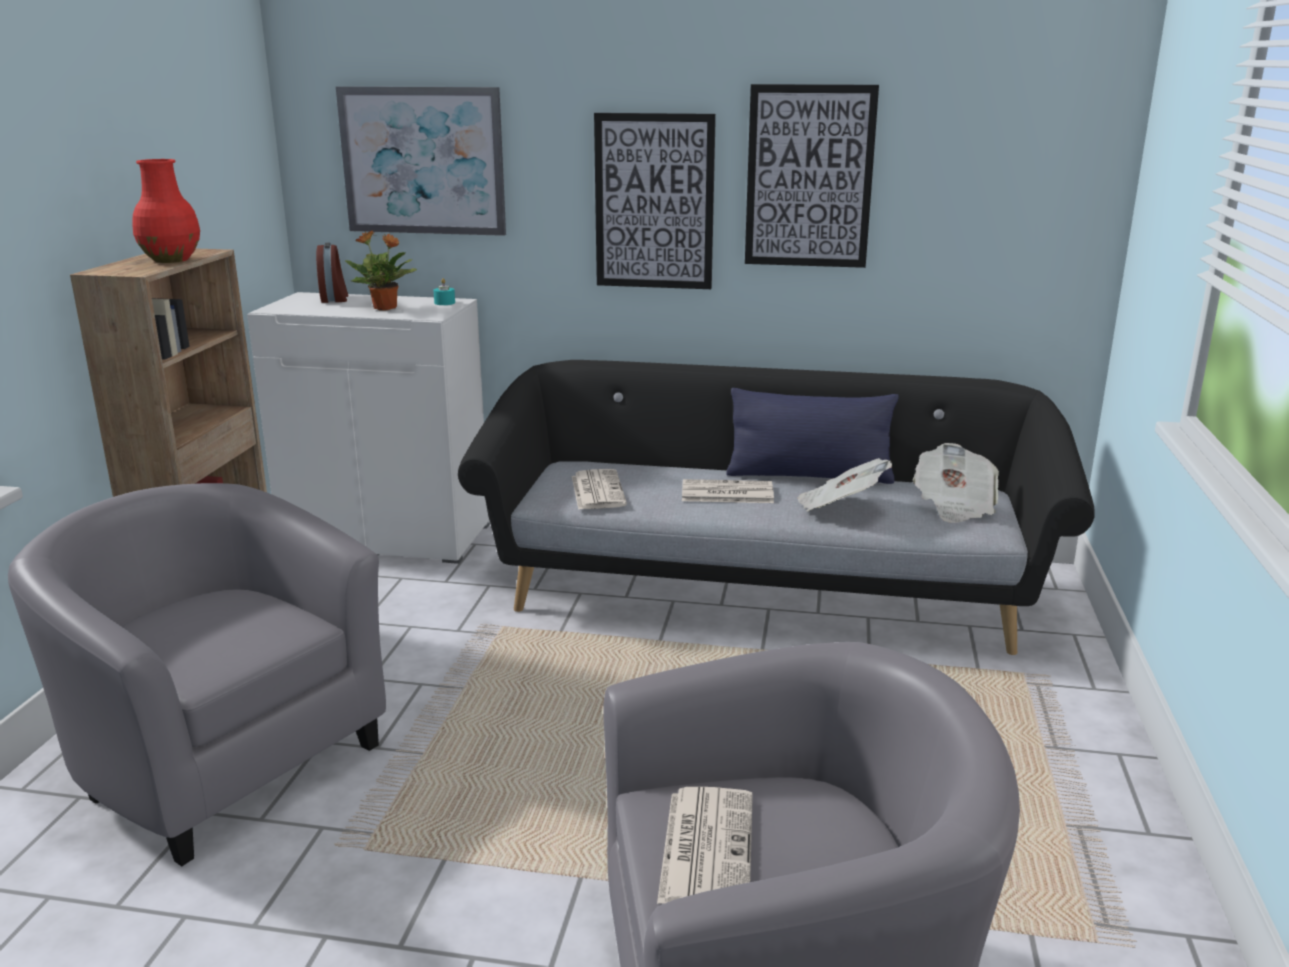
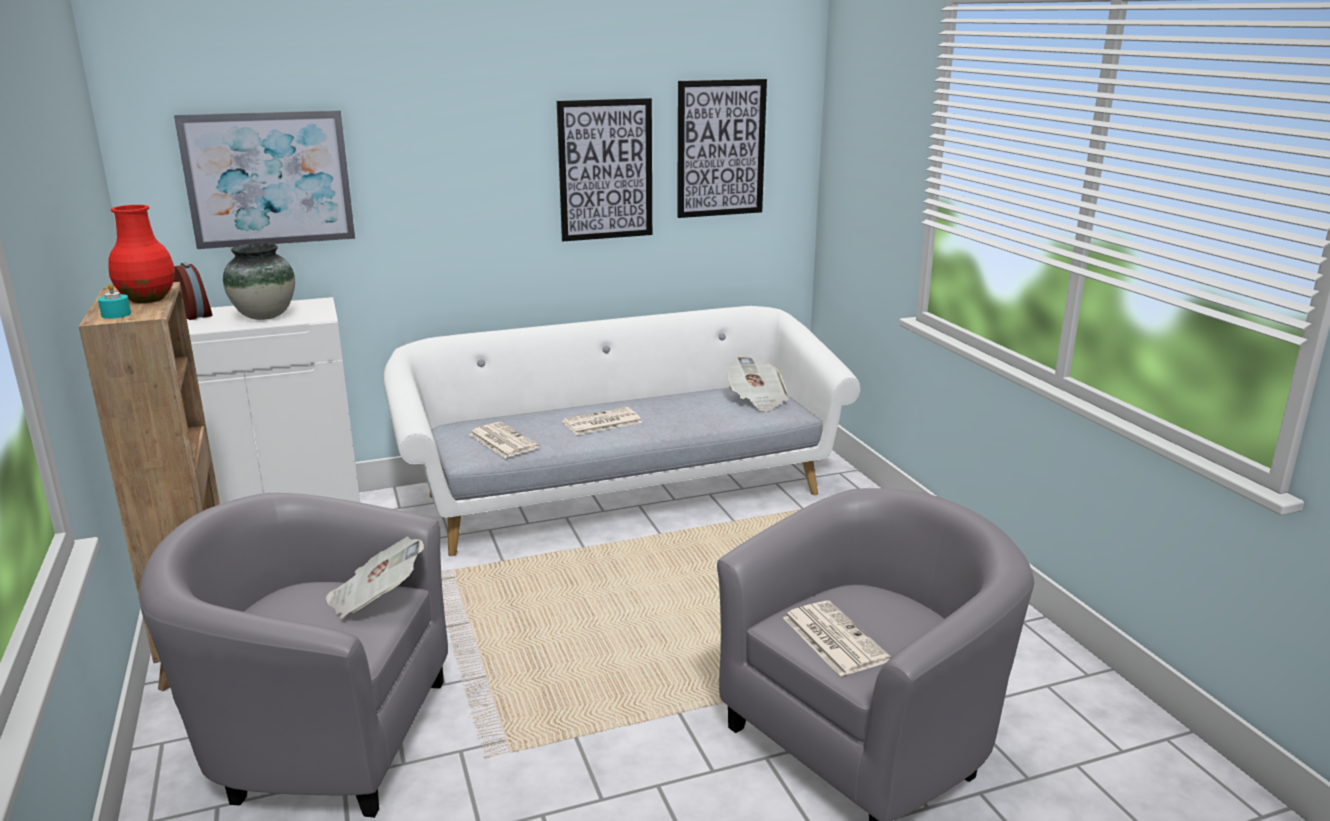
camera: 30 degrees left, 0 degrees up
(386, 308) = (264, 316): potted plant -> vase
(444, 303) = (311, 304): turquoise candle -> turquoise candle (116, 314)
(654, 202) = (485, 198): picture -> picture (720, 148)
(763, 588) = (622, 492): black sofa -> white sofa
(809, 476) = (643, 398): blue pillow -> none
(840, 507) = (688, 416): newspaper -> newspaper (376, 599)

